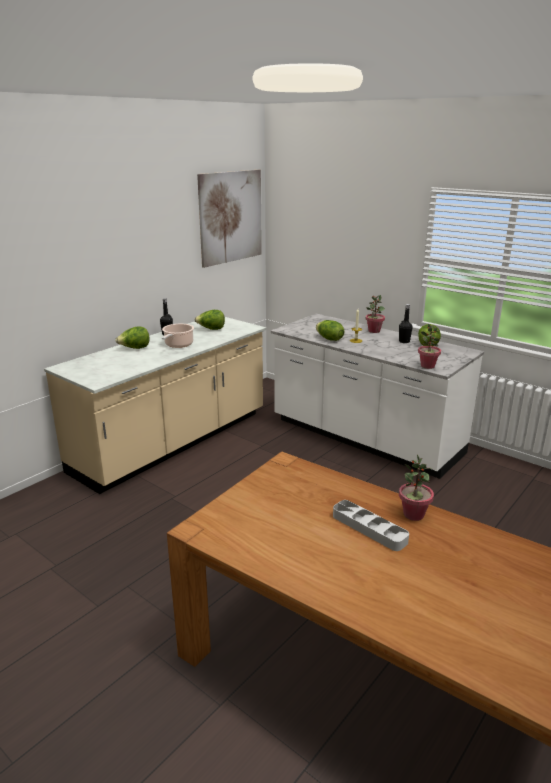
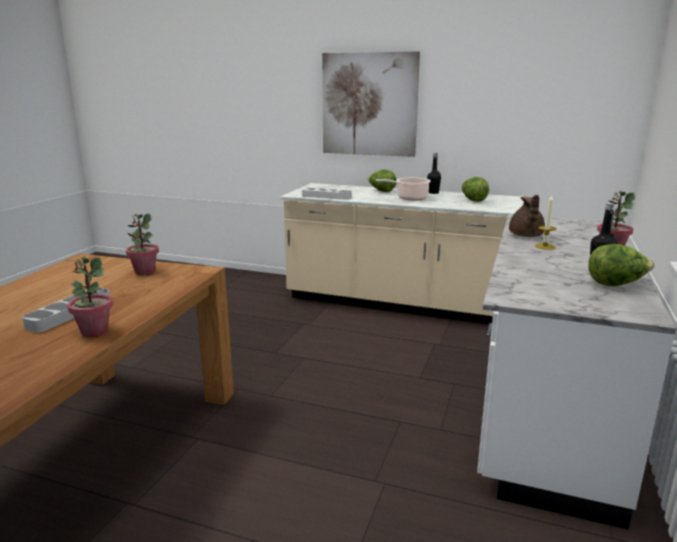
camera: 70 degrees right, 5 degrees down
(128, 371) = (326, 197): none -> grey tray
(230, 217) = (576, 78): picture -> picture (369, 104)
(329, 339) = (525, 235): lettuce -> brown teapot
(427, 366) = (508, 289): potted plant -> potted plant (144, 272)

